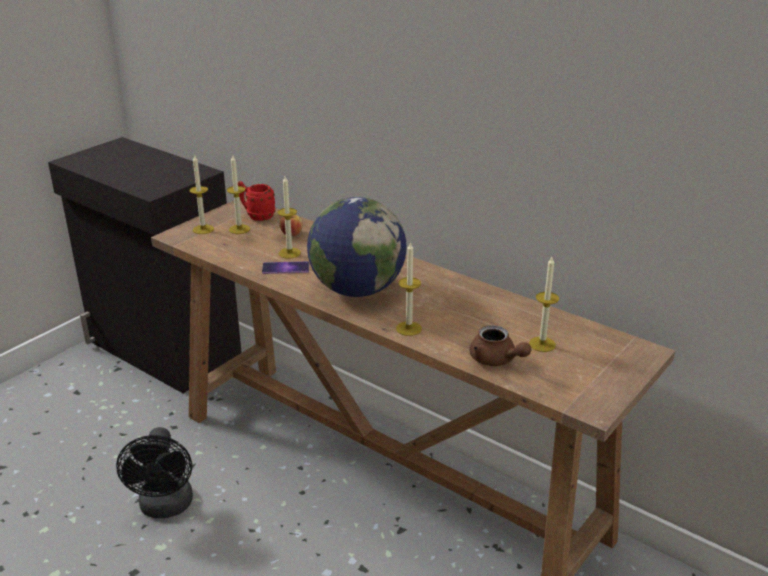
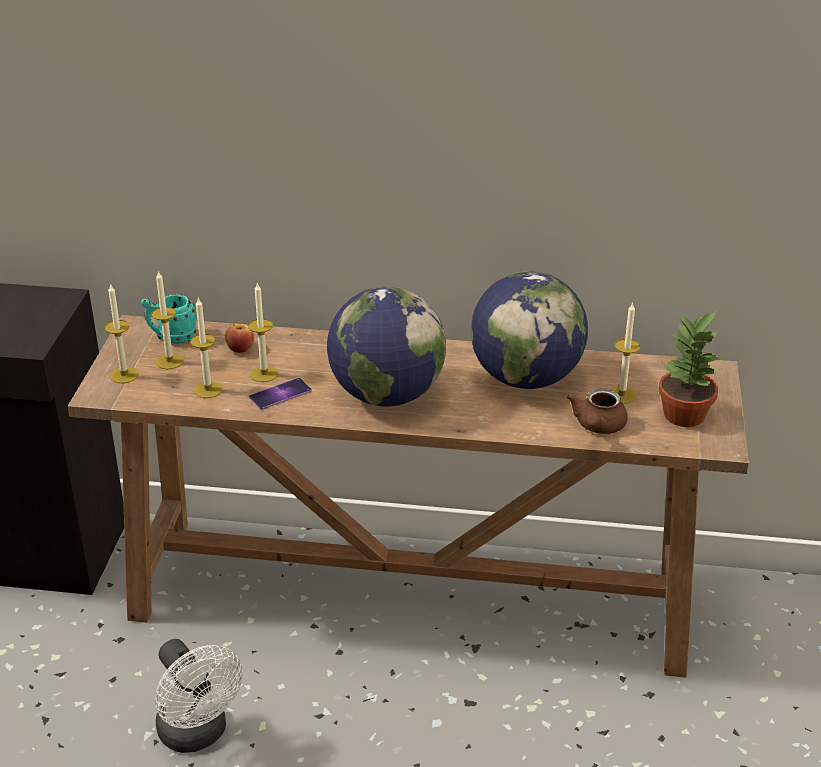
camera: 30 degrees left, 5 degrees up
(165, 507) = (198, 734): black fan -> white fan
(257, 216) = (171, 337): red mug -> turquoise mug
(409, 328) = (483, 421): candle -> candle (208, 389)
(474, 309) = (526, 378): none -> globe
(496, 360) = (597, 427): brown teapot -> brown teapot turned 90 degrees clockwise
(583, 376) = (685, 415): none -> potted plant

